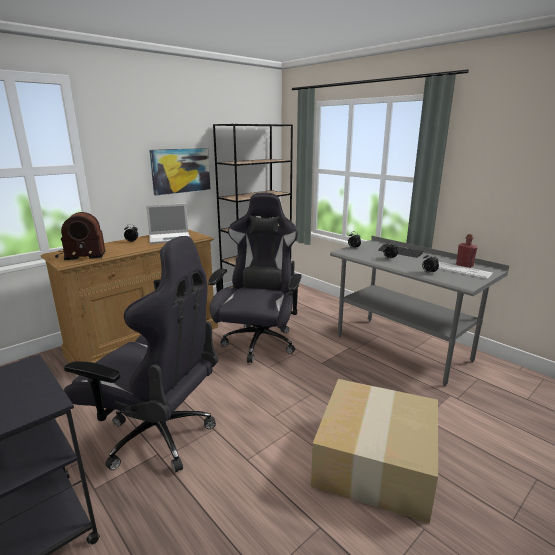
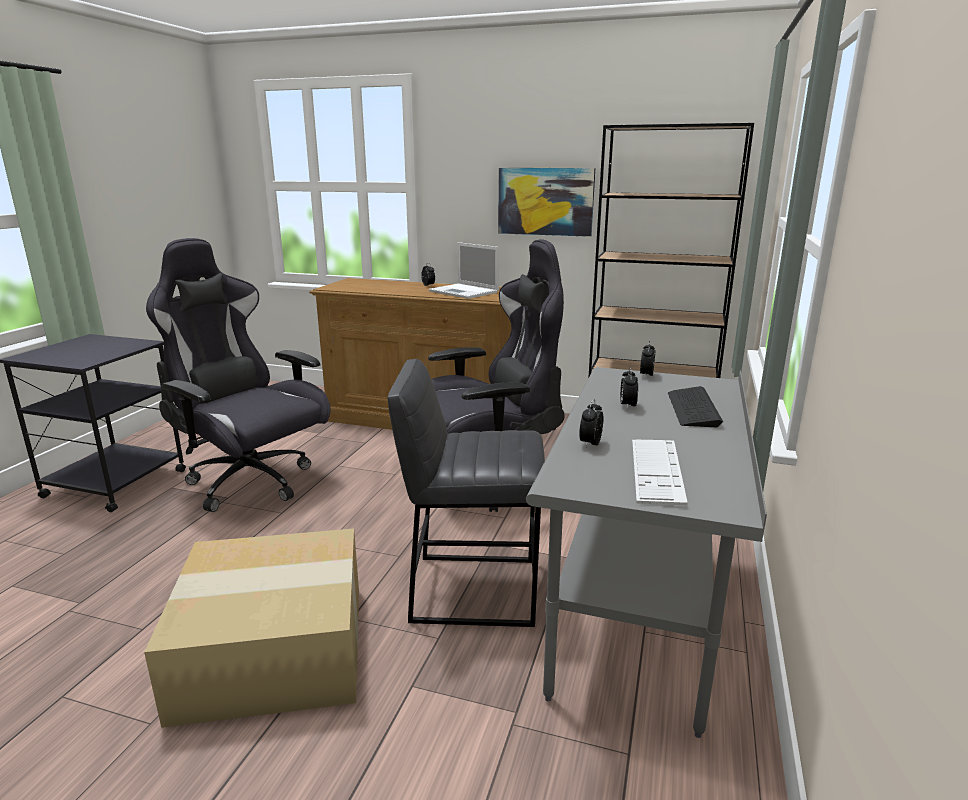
camera: 60 degrees right, 0 degrees up
(80, 254) = (359, 285): radio -> none
(153, 434) = (255, 485): black office chair -> black office chair turned 135 degrees clockwise
(358, 380) = (471, 589): none -> grey stool
(464, 265) = (705, 473): red bottle -> none

